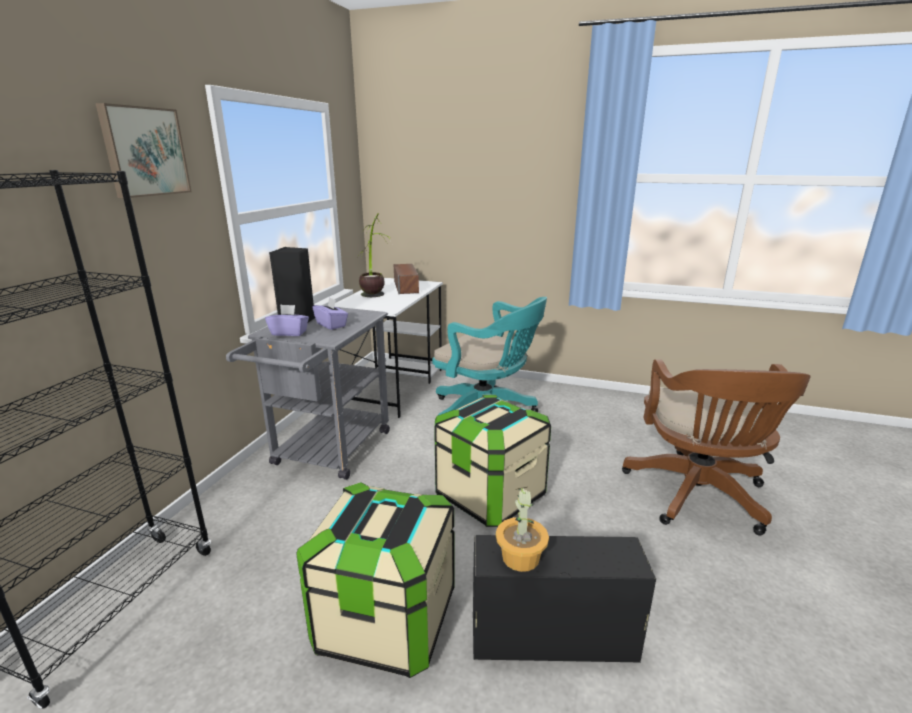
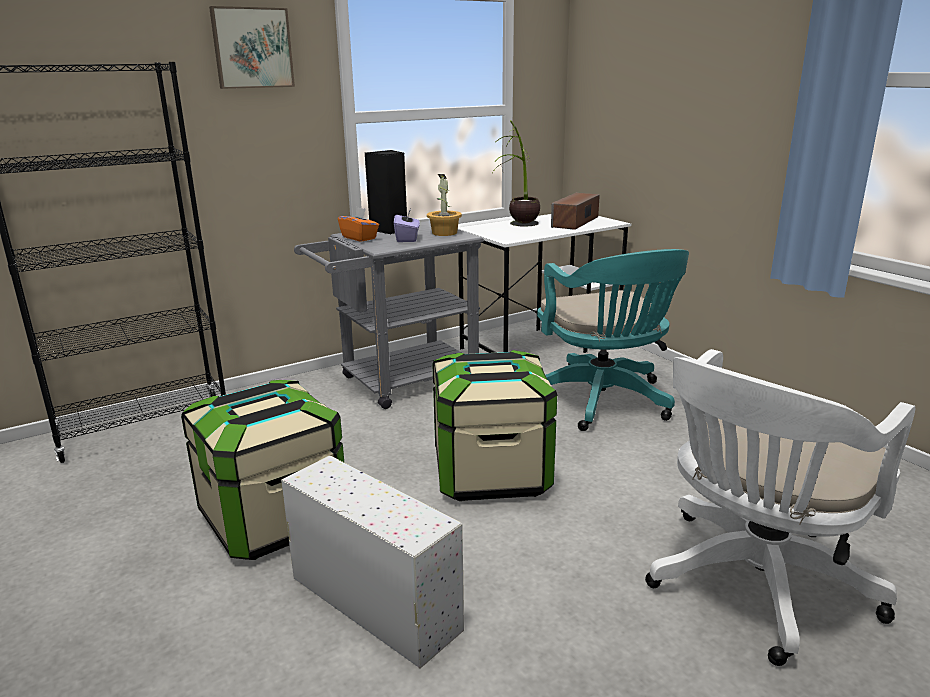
camera: 40 degrees right, 0 degrees up
(289, 333) = (359, 238): purple tissue box -> orange tissue box
(521, 558) = (333, 485): potted plant -> potted plant (444, 233)
(549, 637) = (372, 601): black storage box -> white storage box
(698, 497) = (753, 586): brown office chair -> white office chair

